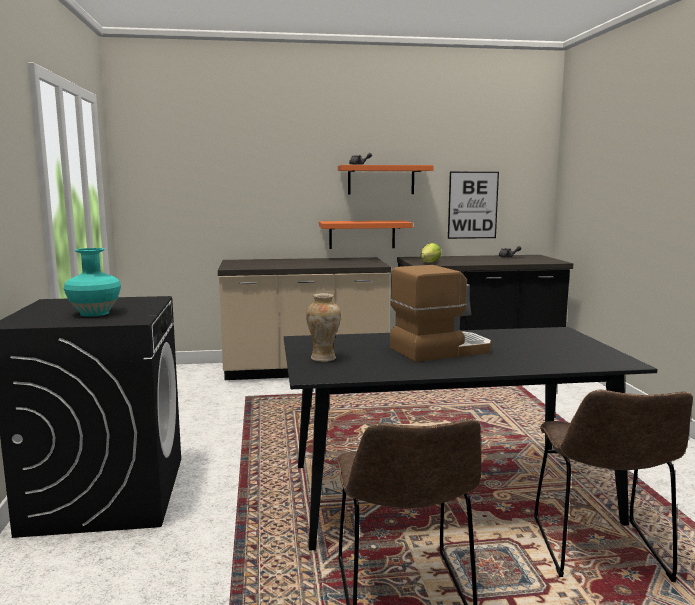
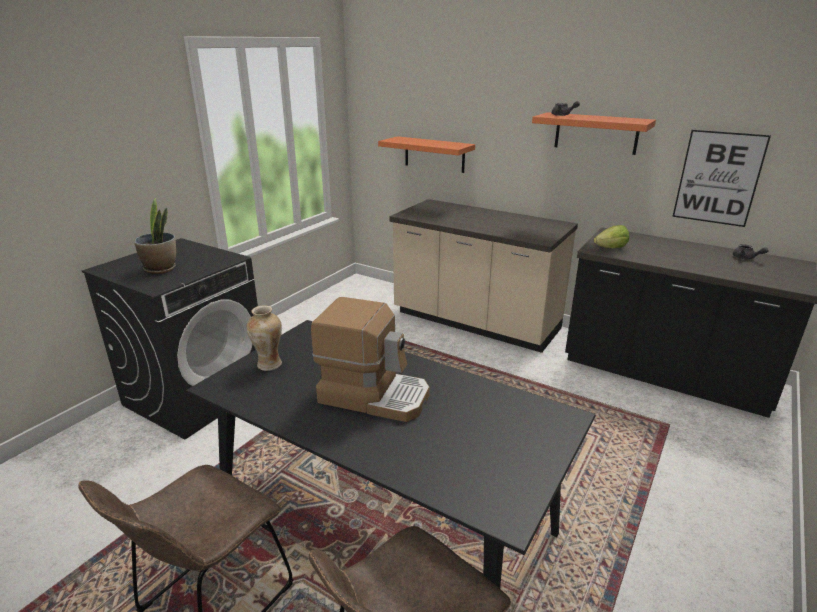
camera: 40 degrees right, 15 degrees up
(94, 313) = (161, 269): turquoise vase -> potted plant
(362, 234) = (565, 195): orange shelf -> orange shelf (434, 154)

